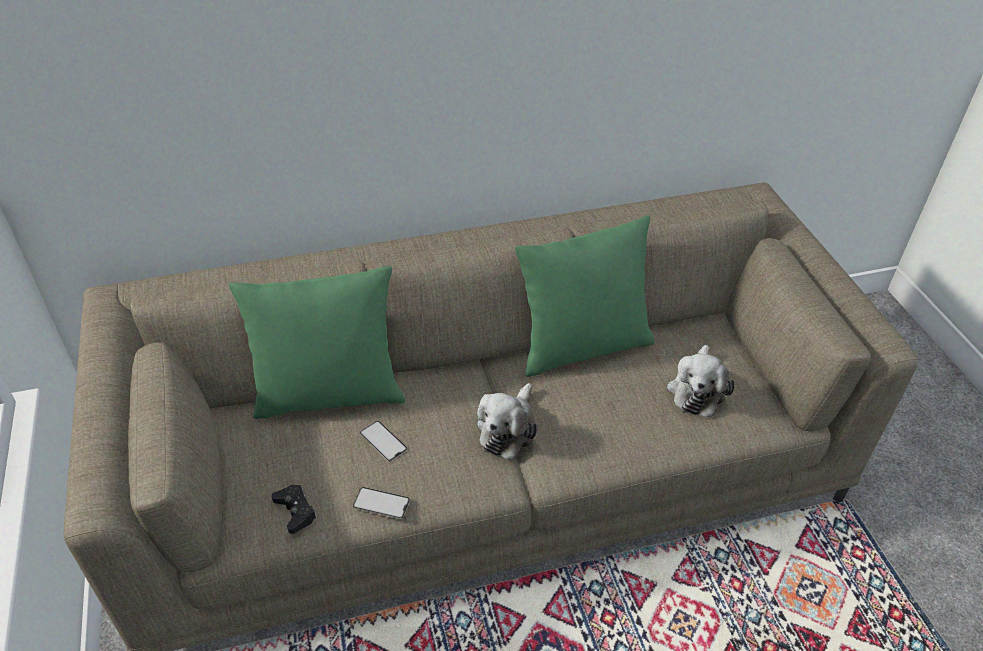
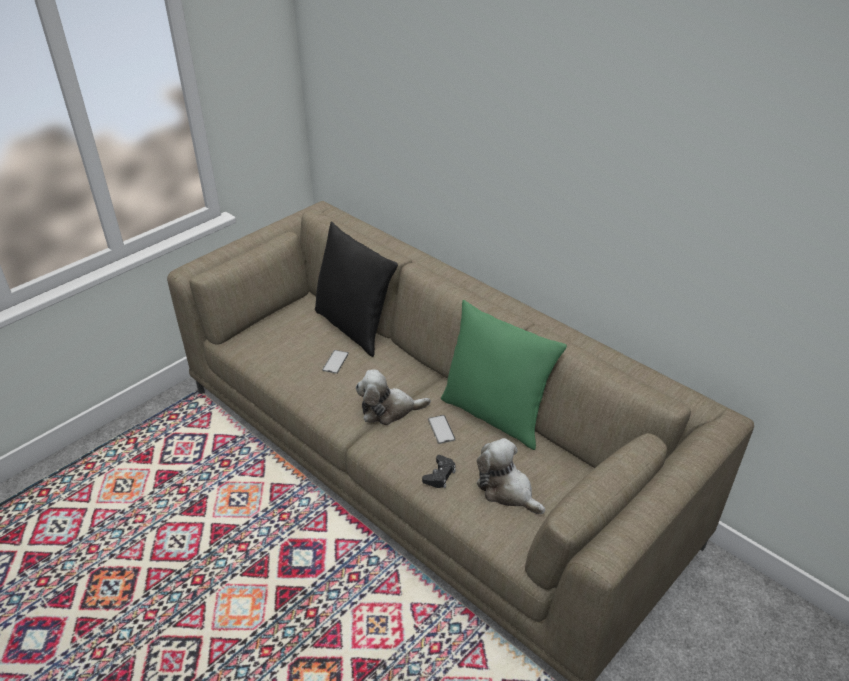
camera: 60 degrees right, 5 degrees down
(295, 511) = (263, 353): black game controller -> black game controller (440, 475)
(329, 394) = (354, 327): green pillow -> black pillow
(381, 503) = (290, 381): phone -> phone (441, 429)
(697, 390) = (507, 490): plush toy -> plush toy turned 60 degrees clockwise

